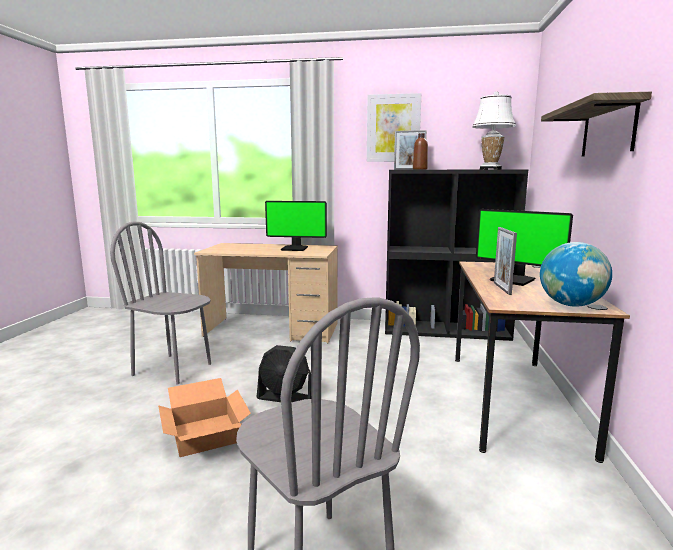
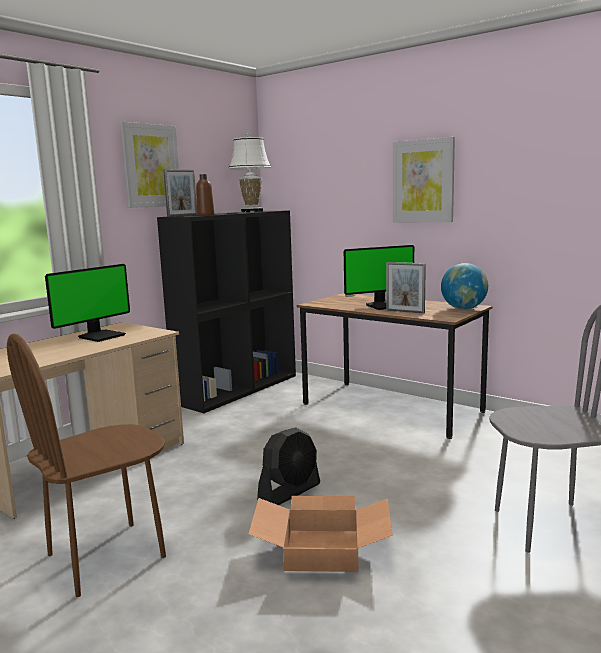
camera: 60 degrees left, 0 degrees up
(173, 369) = (106, 556): grey chair -> brown chair
(608, 129) = (423, 181): shelf -> picture

